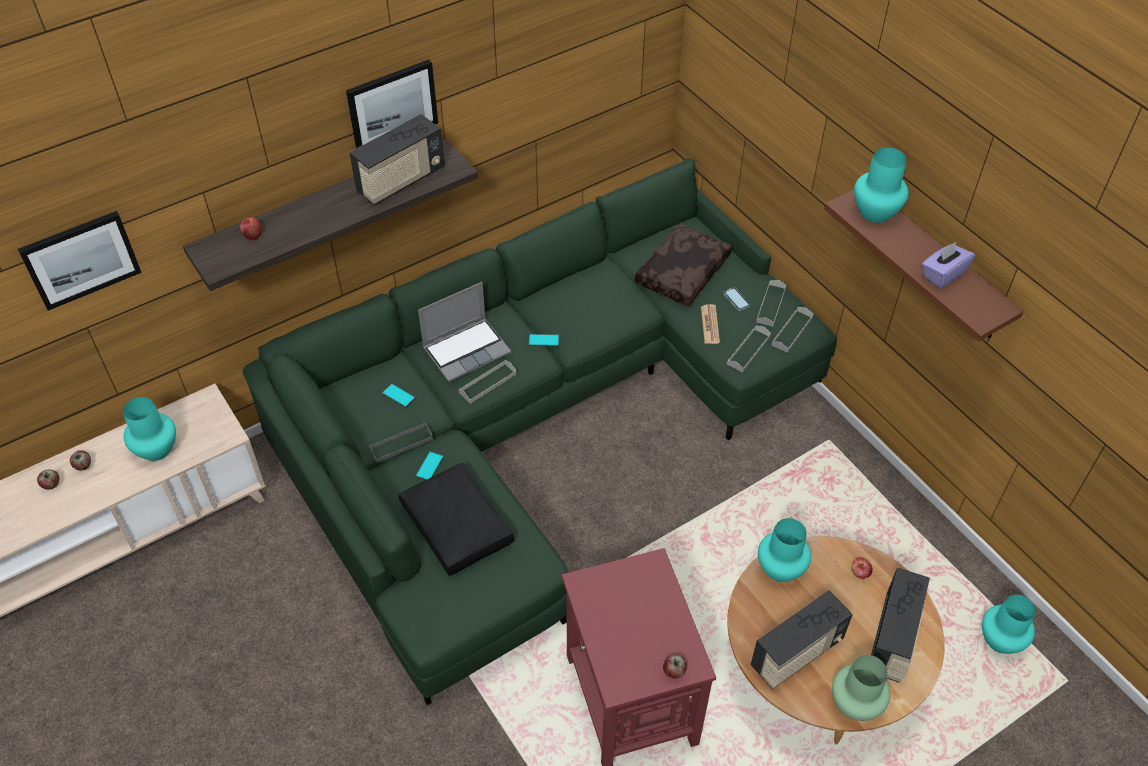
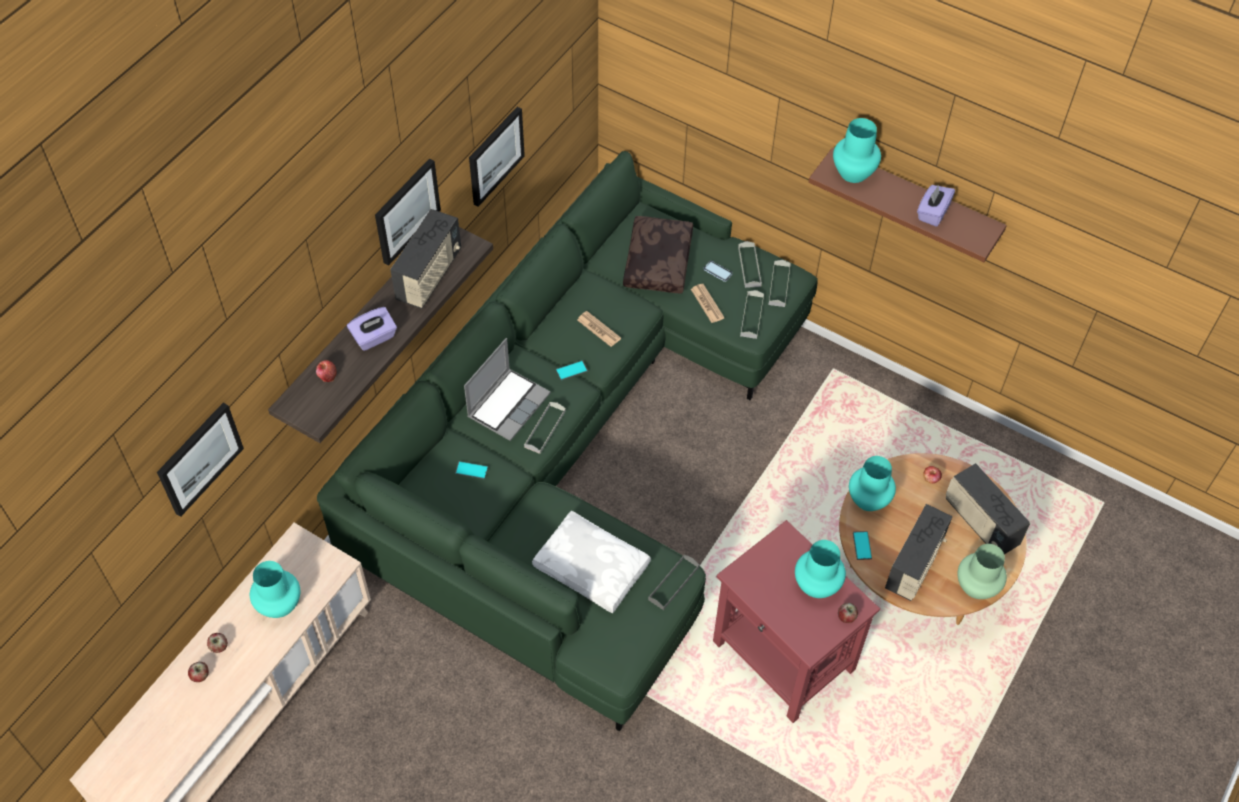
camera: 25 degrees left, 5 degrees up
(316, 216) = (374, 338): none -> purple tissue box
(401, 444) = (500, 514): grey tray -> grey tray (673, 583)
(429, 466) = (537, 524): phone -> phone (862, 545)
(459, 525) = (593, 567): black pillow -> white pillow
(524, 97) = (495, 155): none -> picture
(590, 312) = (598, 329): none -> newspaper
(893, 639) = (980, 523): radio -> radio turned 150 degrees clockwise
(1001, 640) = (1043, 489): turquoise vase -> turquoise vase (817, 584)

